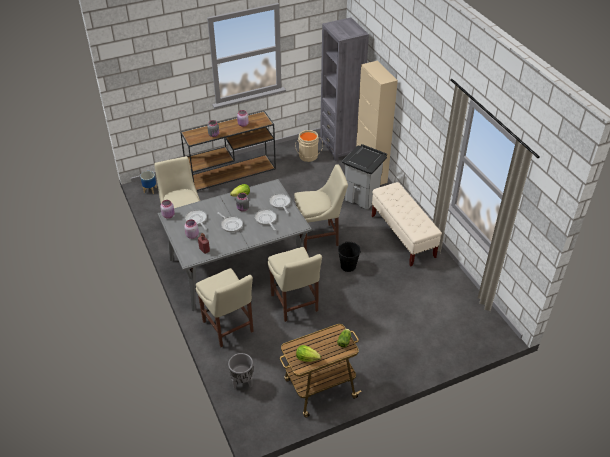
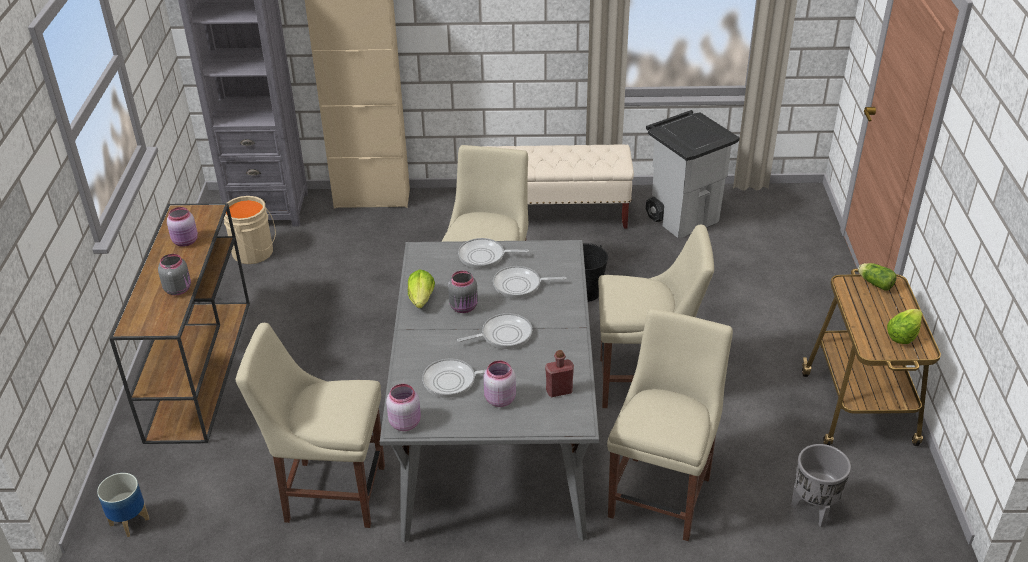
camera: 65 degrees left, 5 degrees down
(229, 328) = (662, 493): beige chair -> beige chair turned 60 degrees counterclockwise
(363, 198) = (426, 225): grey trash can -> grey trash can (683, 217)

